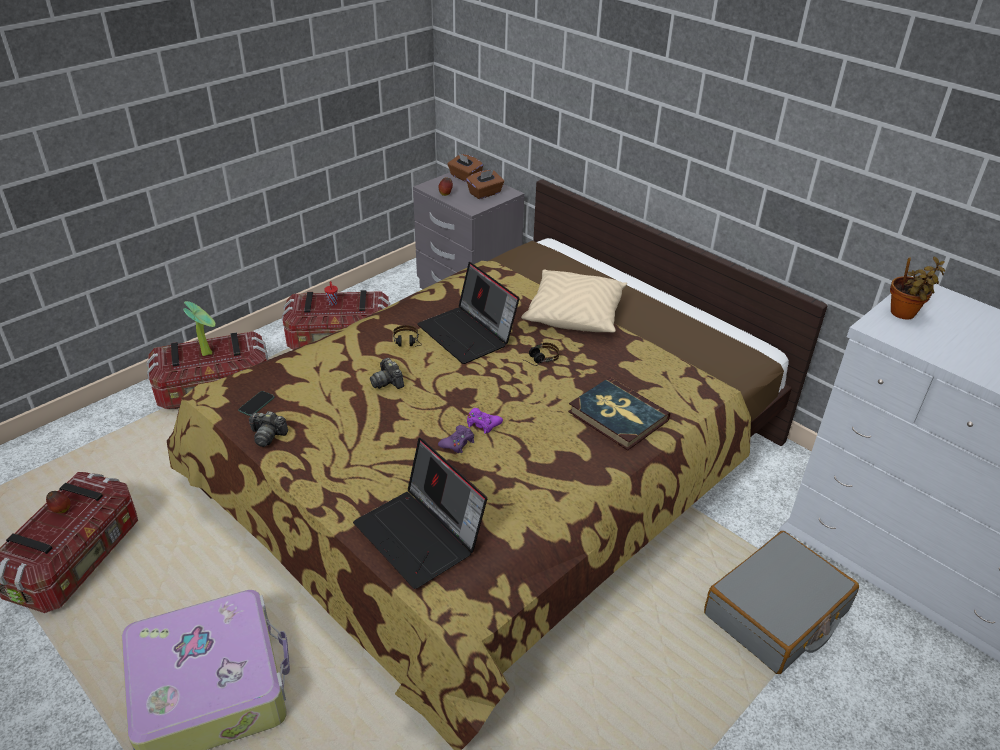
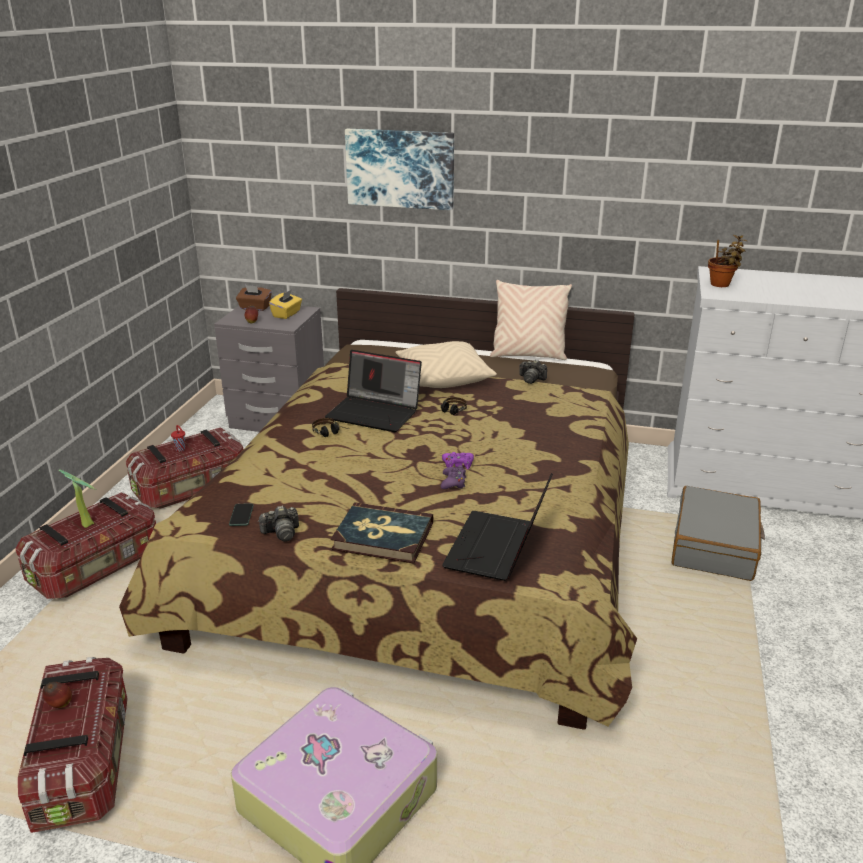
camera: 30 degrees left, 10 degrees down
(387, 382) = (345, 463): camera -> camera (531, 379)
(421, 536) = (498, 549): laptop -> laptop turned 90 degrees clockwise
(485, 193) = (287, 314): brown tissue box -> yellow tissue box
(613, 66) = (400, 168): none -> picture
(617, 416) = (550, 428): book -> book (383, 536)
(700, 313) = (528, 355): none -> beige pillow

